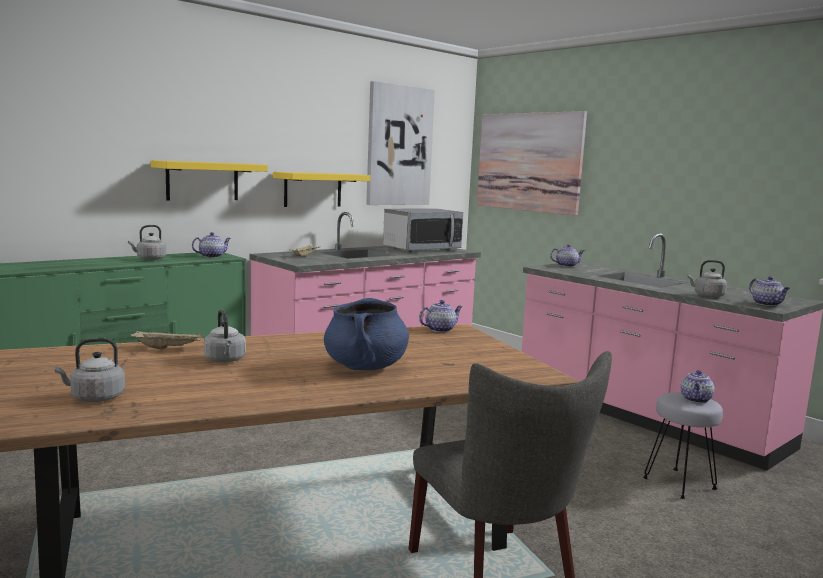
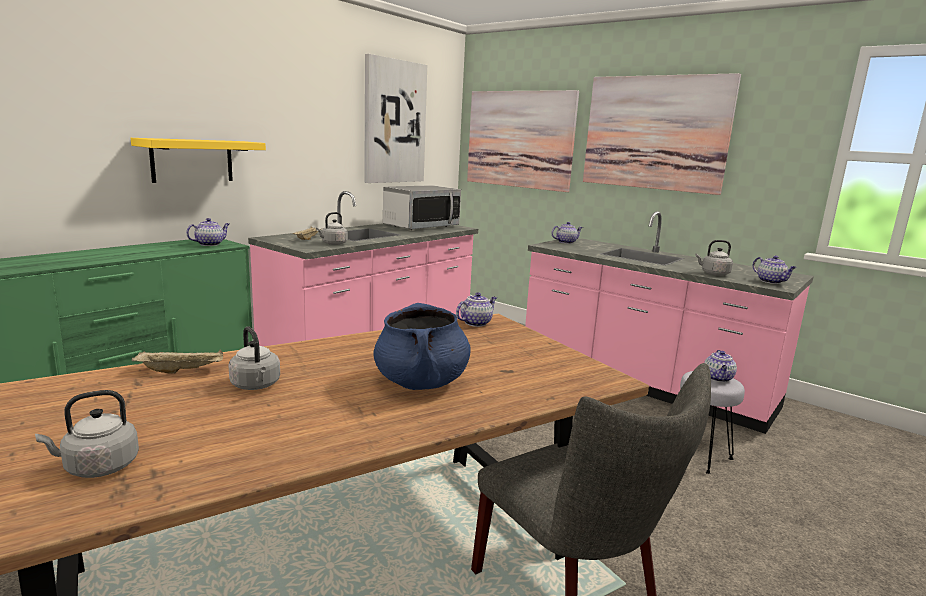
camera: 10 degrees left, 5 degrees up
(149, 259) = (138, 250): grey kettle -> grey kettle (333, 244)
(313, 189) = (311, 168): yellow shelf -> none
(663, 153) = (655, 133): none -> picture

